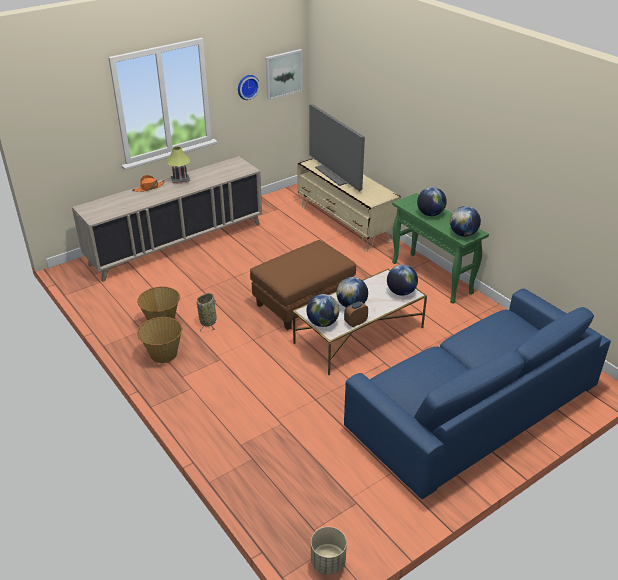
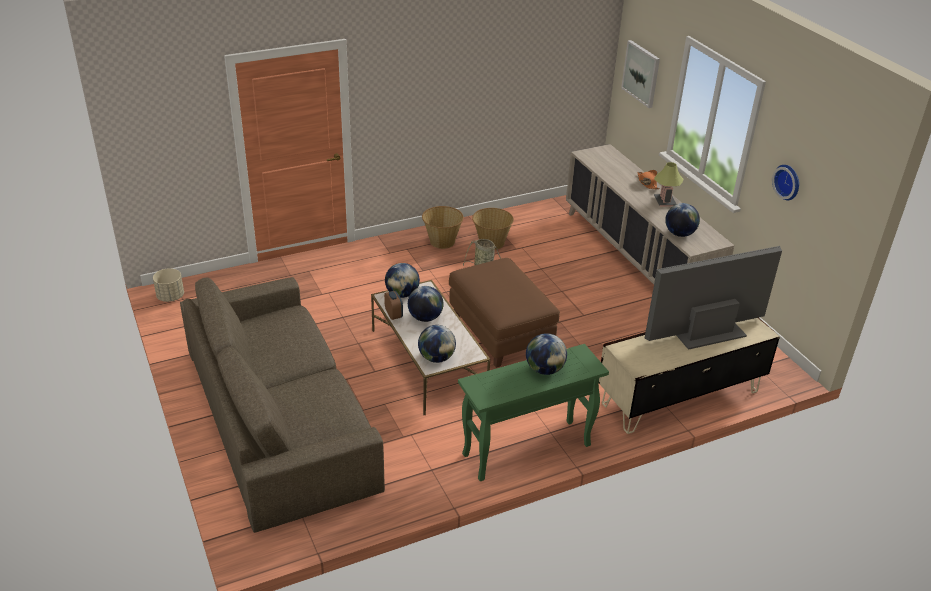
camera: 100 degrees right, 0 degrees up
(283, 74) = (833, 207): picture -> picture (641, 73)
(463, 234) = (484, 385): globe -> globe (679, 234)
(472, 406) = (281, 418): blue sofa -> brown sofa

